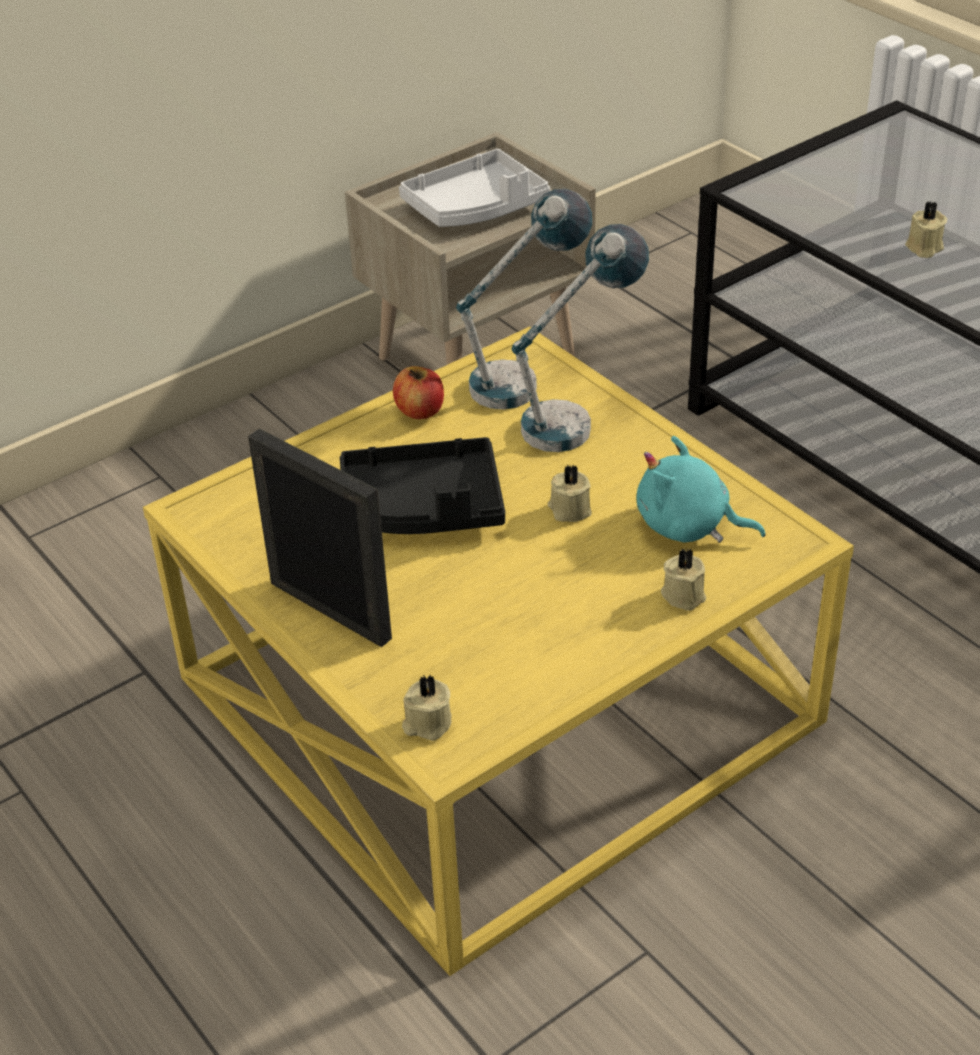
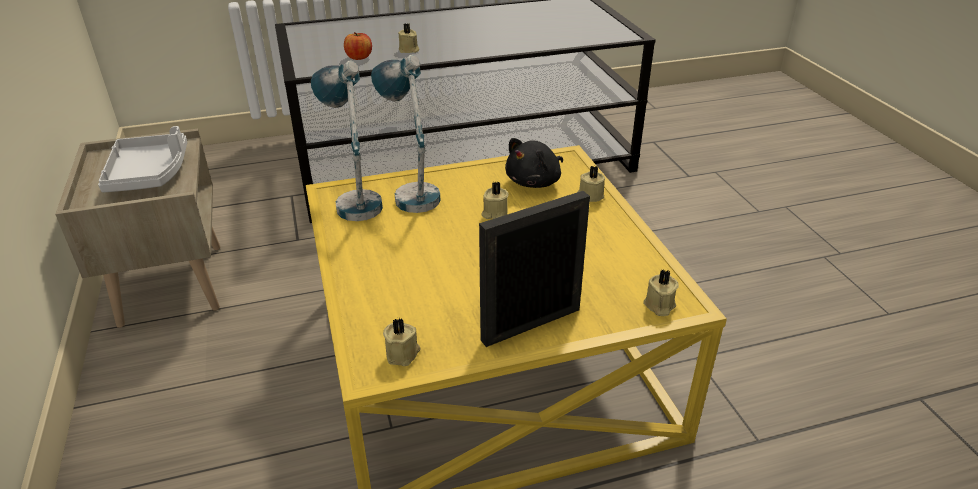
camera: 70 degrees left, 5 degrees down
(230, 522) = (403, 354): none -> beige candle
(420, 411) = (352, 242): apple -> apple (359, 57)
(424, 507) = (452, 263): black tray -> none
(688, 526) = (535, 182): turquoise plush toy -> black plush toy

